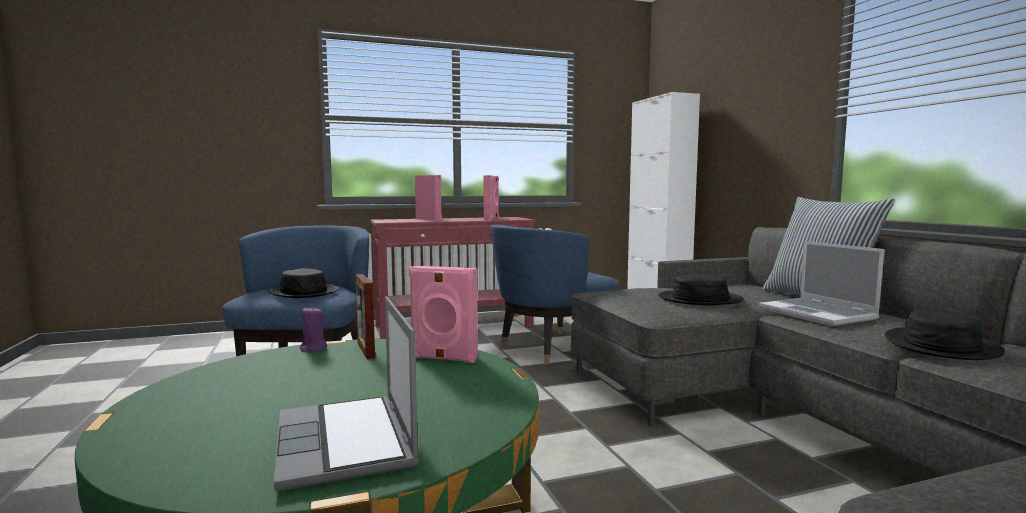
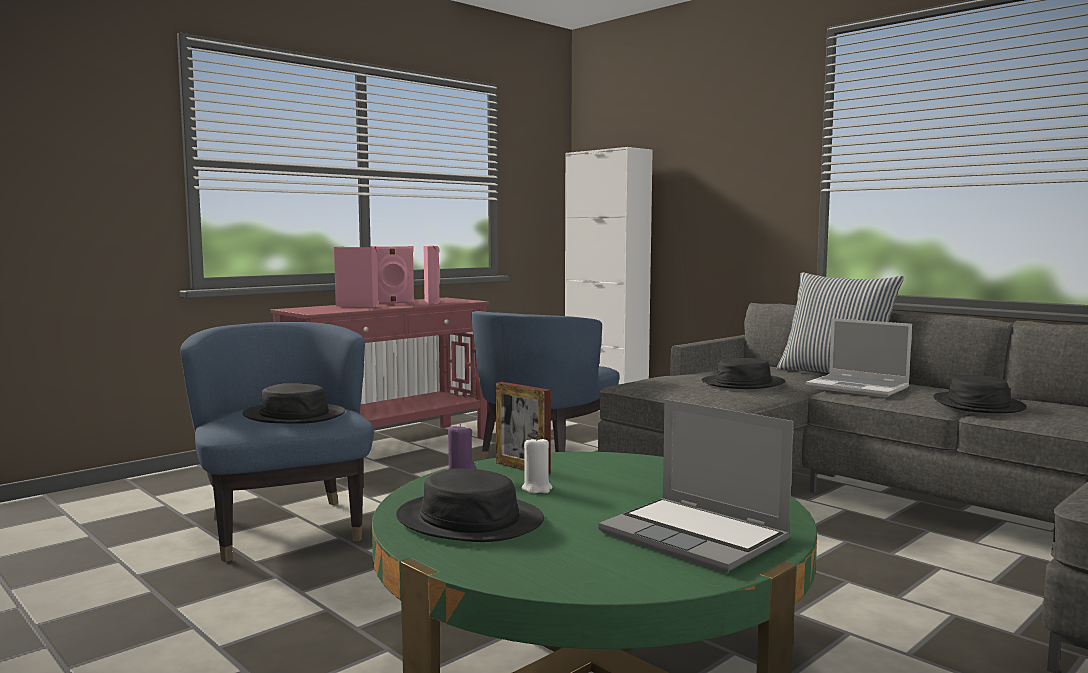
camera: 25 degrees left, 0 degrees up
(225, 388) = (470, 520): none -> black hat
(334, 369) = (537, 489): none -> white candle
(443, 358) = (618, 465): pink speaker -> pink speaker (393, 303)

